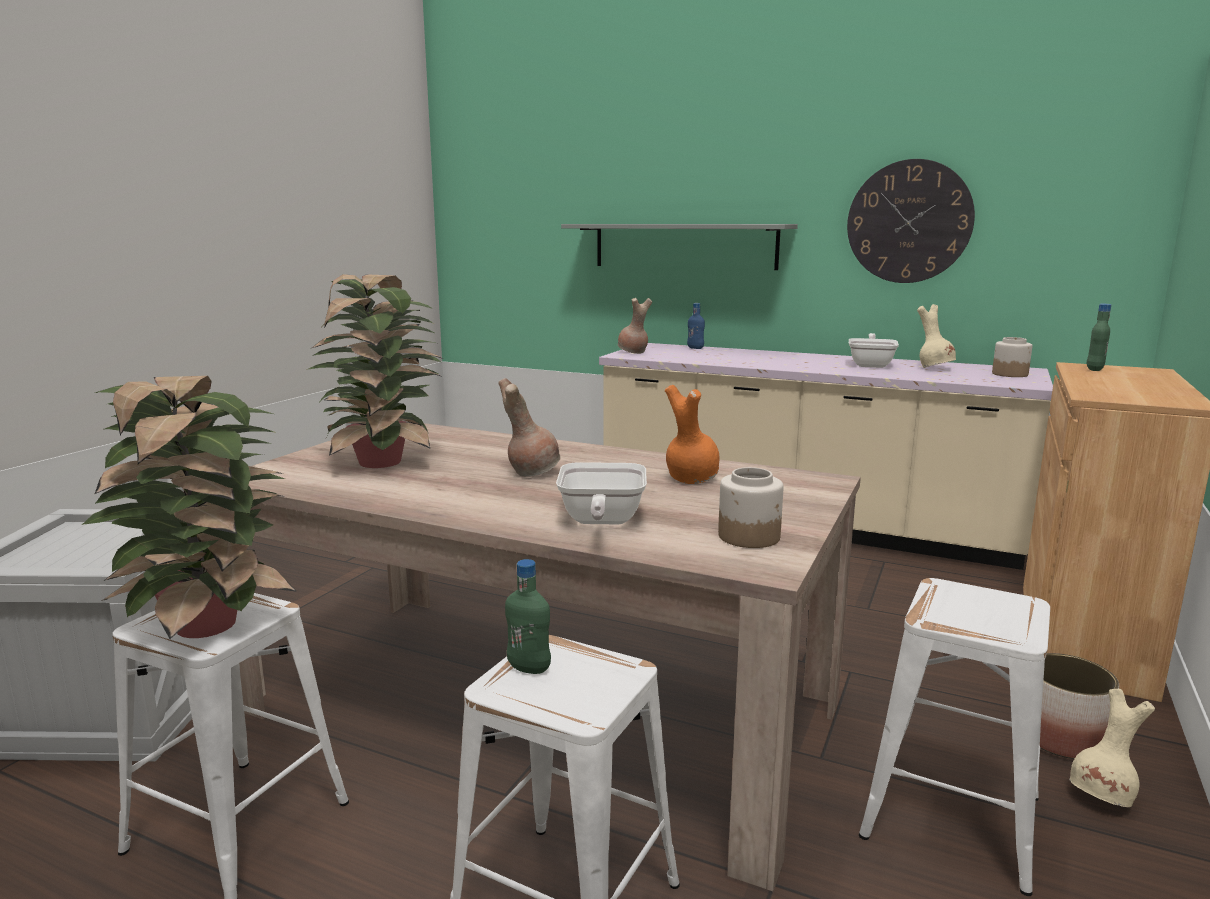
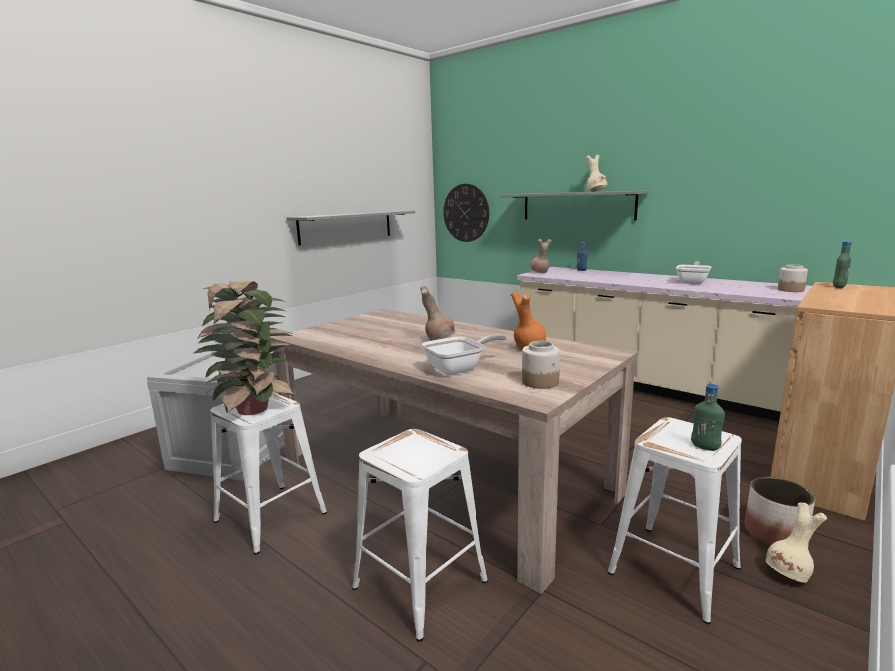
camera: 15 degrees right, 0 degrees up
(291, 274) = (346, 226): none -> grey shelf
(383, 461) = (364, 330): potted plant -> none
(529, 668) = (398, 445): green bottle -> green bottle (705, 447)
(600, 522) = (459, 369): frying pan -> frying pan turned 135 degrees counterclockwise
(909, 222) = (725, 187): wall clock -> wall clock (466, 213)
(935, 368) = (737, 285): beige vase -> beige vase (596, 191)

